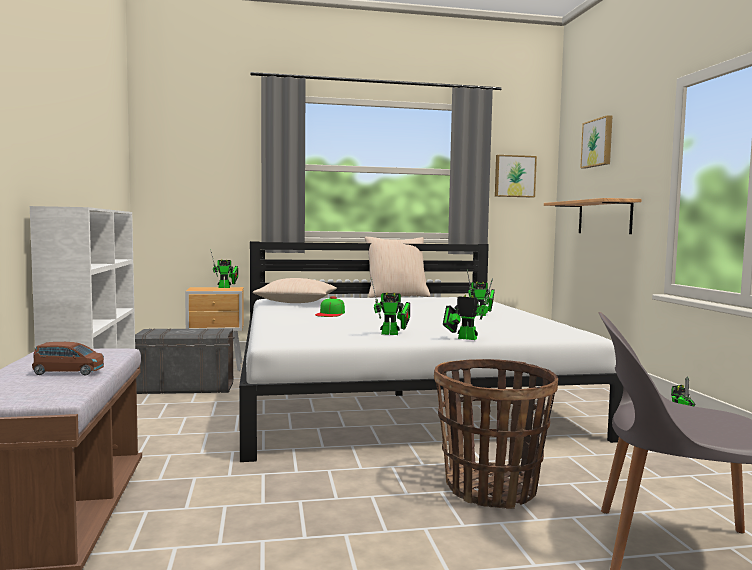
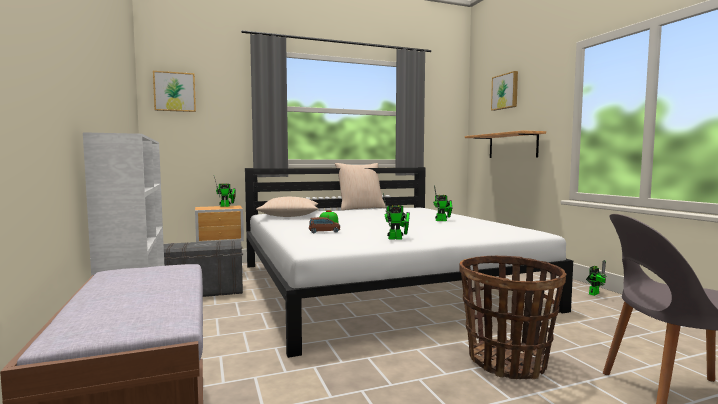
camera: 10 degrees left, 0 degrees up
(69, 372) = (157, 293): brown toy car -> brown toy car (324, 231)
(464, 338) = (458, 239): toy robot -> none
(514, 176) = (439, 117): picture -> picture (175, 92)

